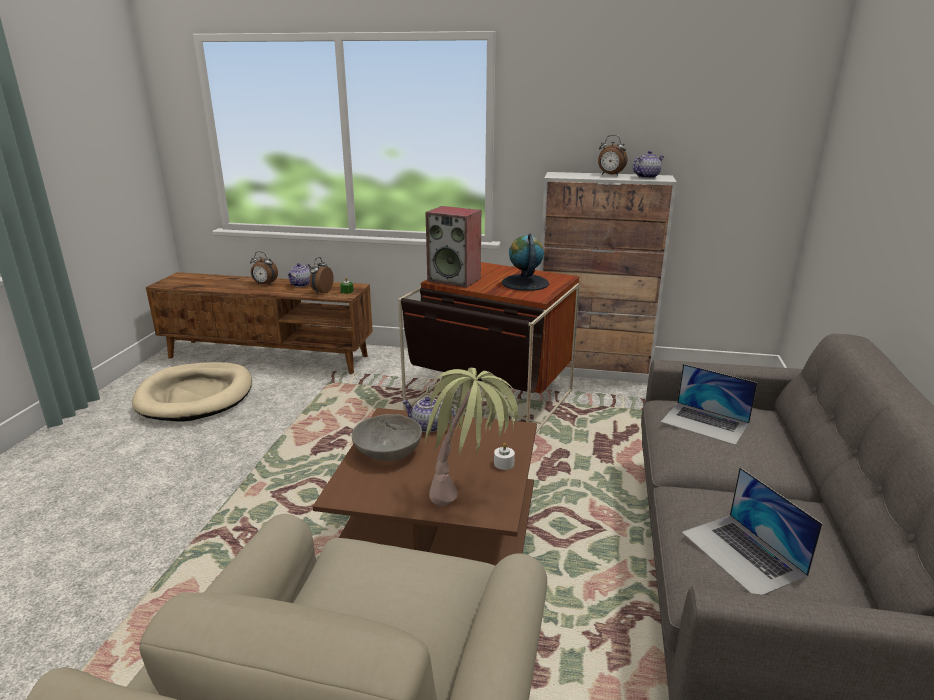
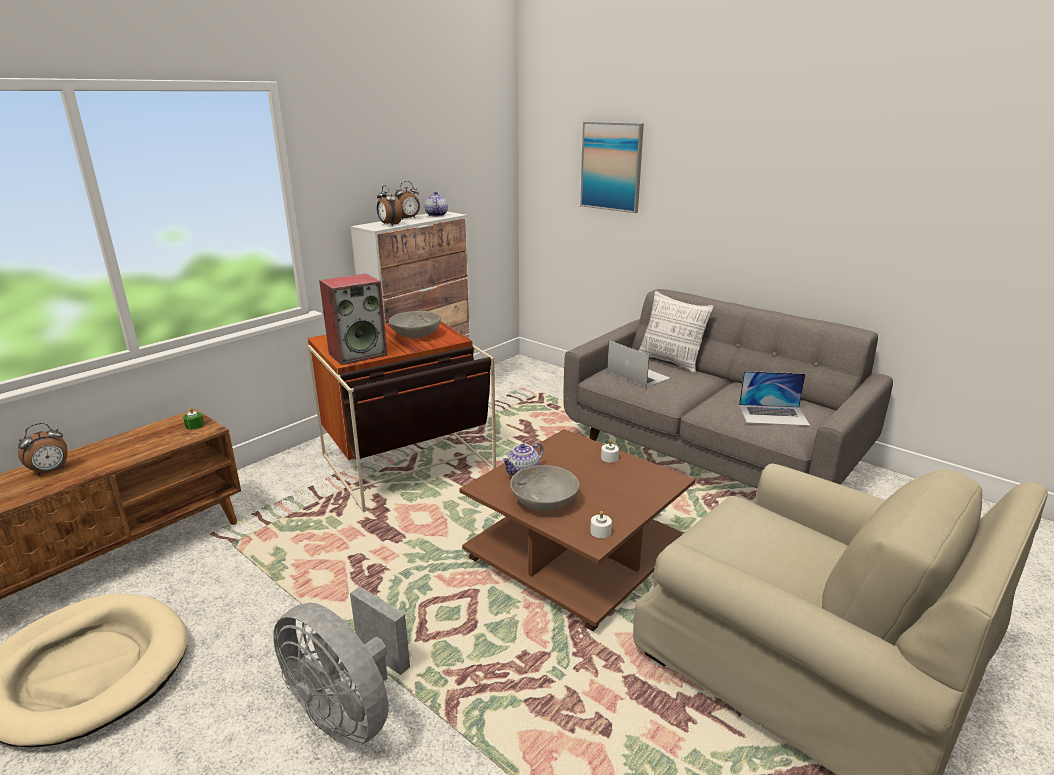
camera: 60 degrees left, 0 degrees up
(193, 493) = (349, 711): none -> grey fan
(301, 285) = (110, 447): teapot -> none
(321, 292) = (164, 440): alarm clock -> alarm clock (389, 225)
(358, 494) = (600, 531): none -> white candle
(470, 491) = (635, 481): potted plant -> none
(525, 283) = (415, 334): globe -> grey bowl
(705, 423) = (638, 374): laptop -> laptop turned 105 degrees counterclockwise
(789, 437) = (670, 362): none -> pillow
(884, 145) = (611, 166): none -> picture

